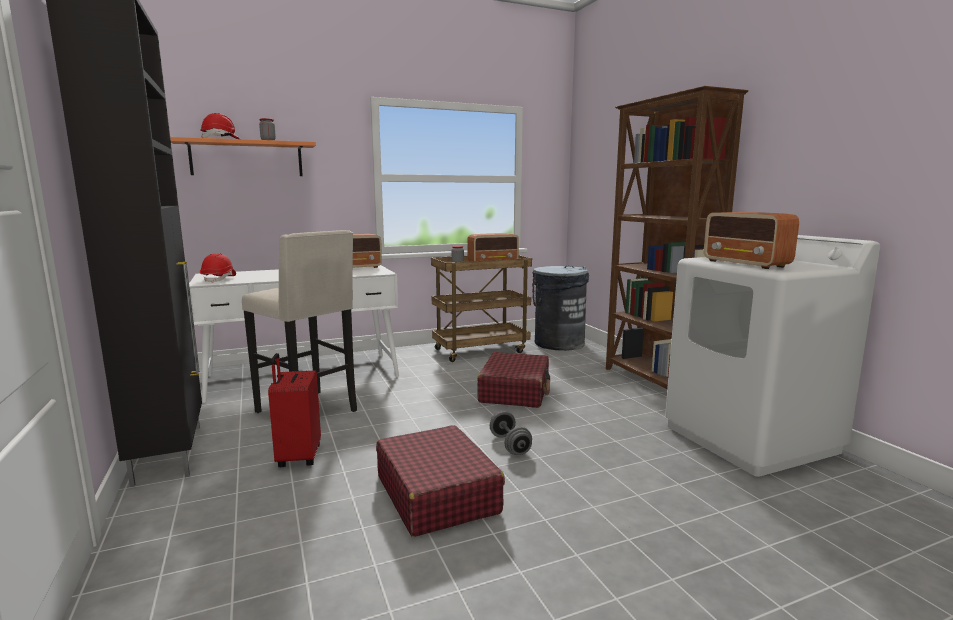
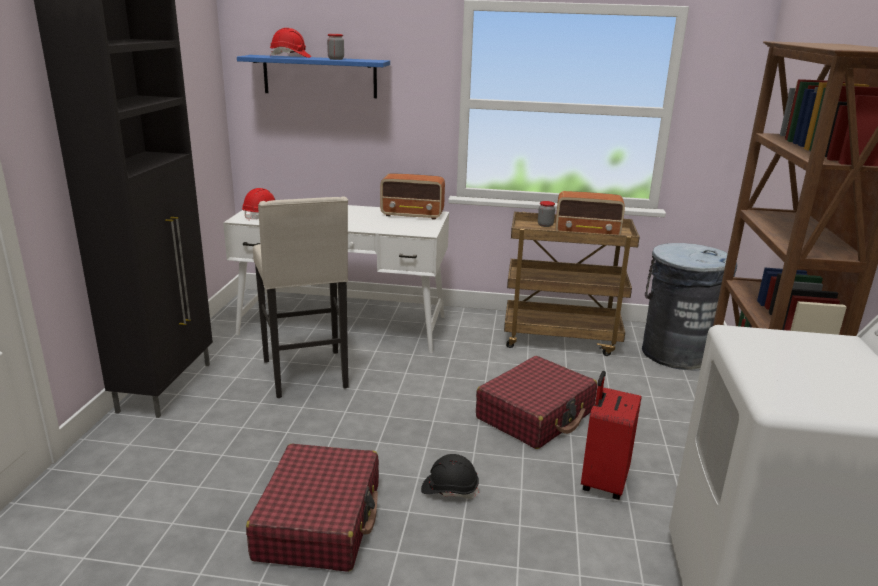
camera: 30 degrees right, 10 degrees up
(247, 159) = (320, 76): orange shelf -> blue shelf
(298, 457) = (250, 428): red suitcase -> red suitcase (603, 482)
(510, 445) = (449, 489): grey dumbbell -> black hard hat
(746, 264) = (774, 369): radio -> none

